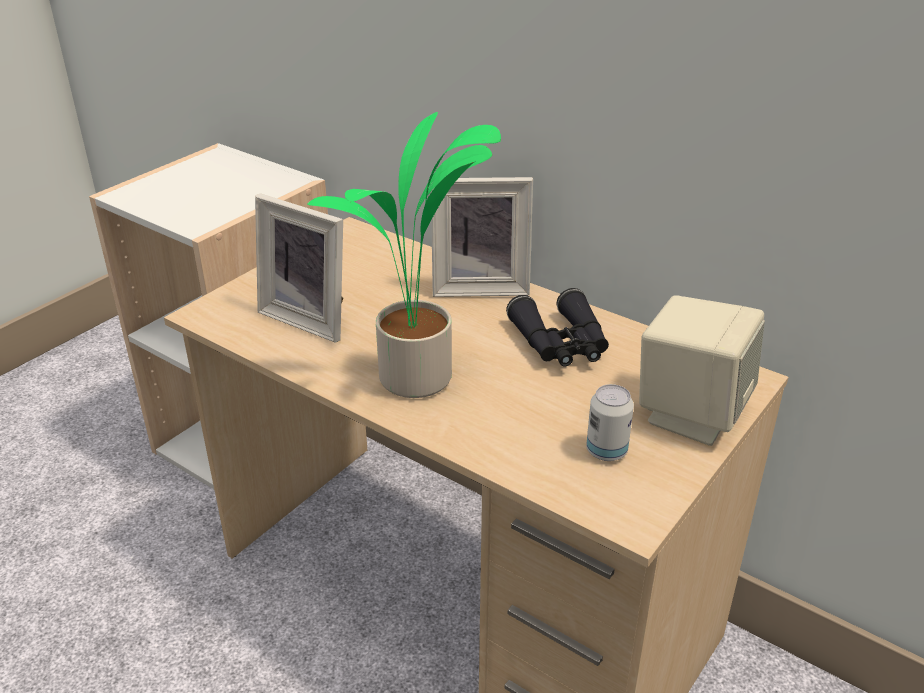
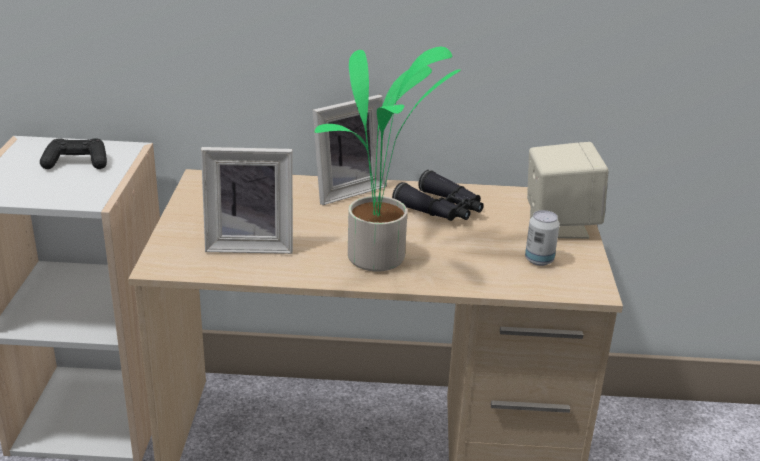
camera: 35 degrees left, 5 degrees down
(233, 184) = (76, 163): none -> black game controller

